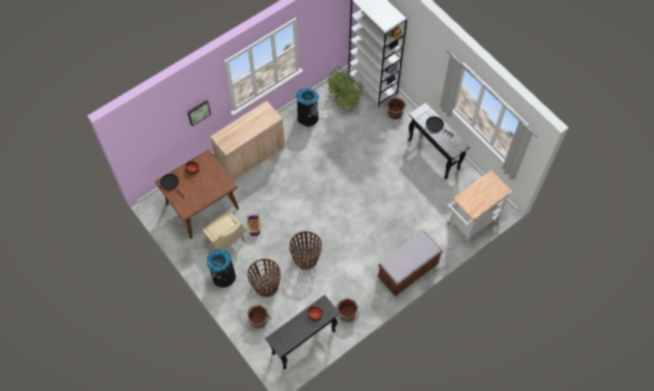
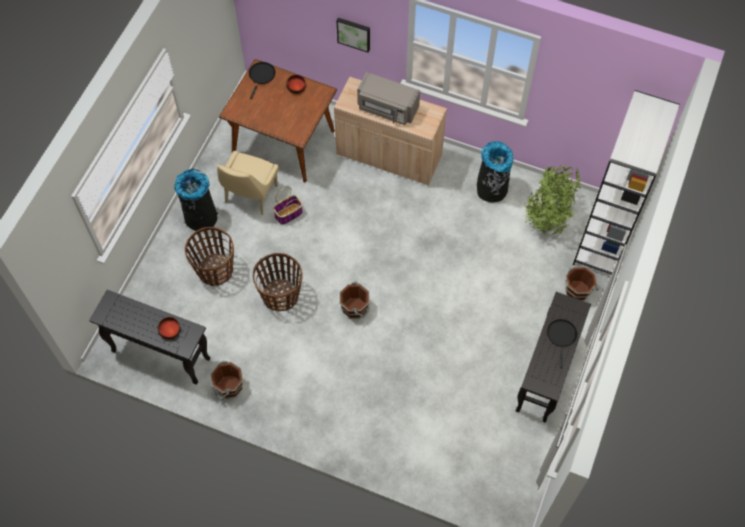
camera: 60 degrees right, 0 degrees up
(246, 129) = (387, 108): none -> grey microwave
(259, 320) = (164, 287): brown bucket -> brown bucket (355, 307)
(408, 271) = (337, 432): brown bench -> none
(471, 222) = (468, 481): white cart -> none

